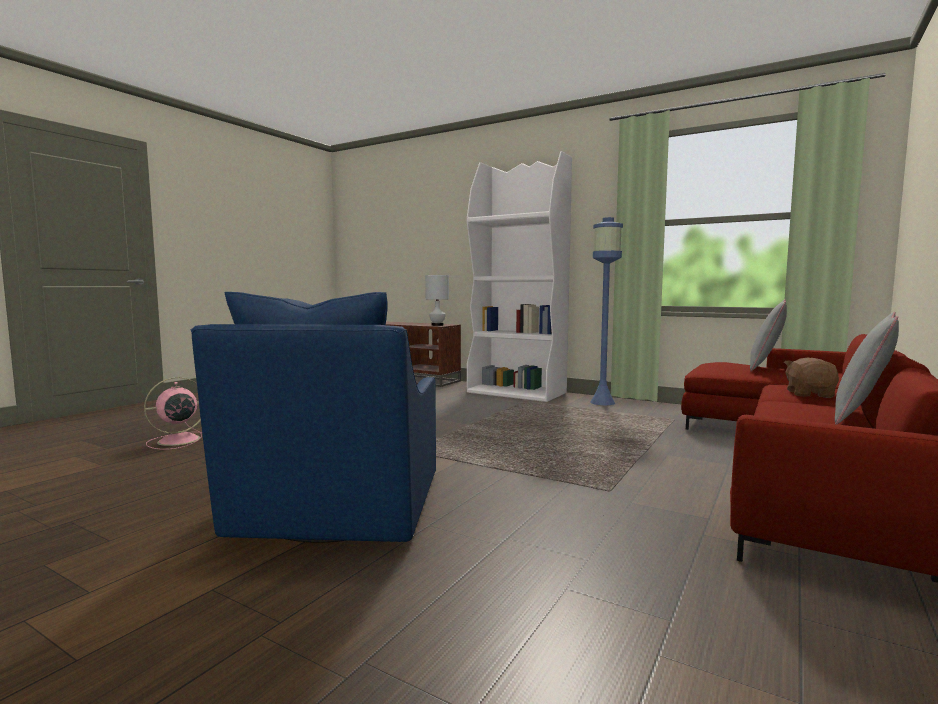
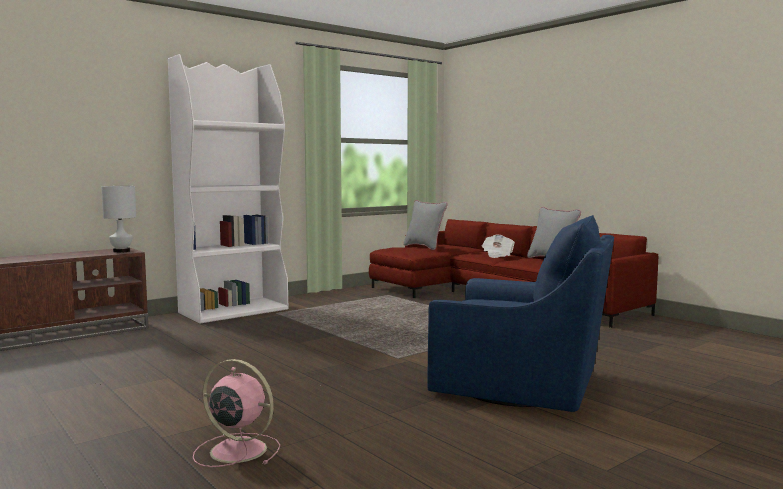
camera: 70 degrees left, 0 degrees up
(177, 440) = (236, 450): pink fan -> pink fan turned 135 degrees clockwise
(602, 402) = (315, 299): blue floor lamp -> none
(810, 394) = (497, 255): brown plush toy -> newspaper

